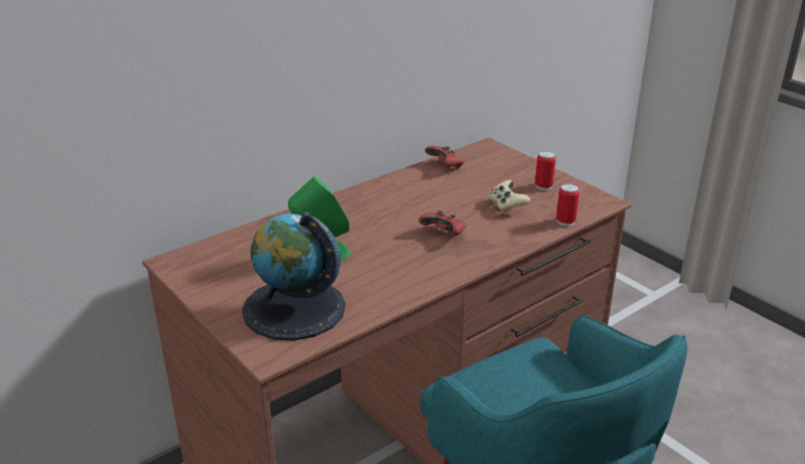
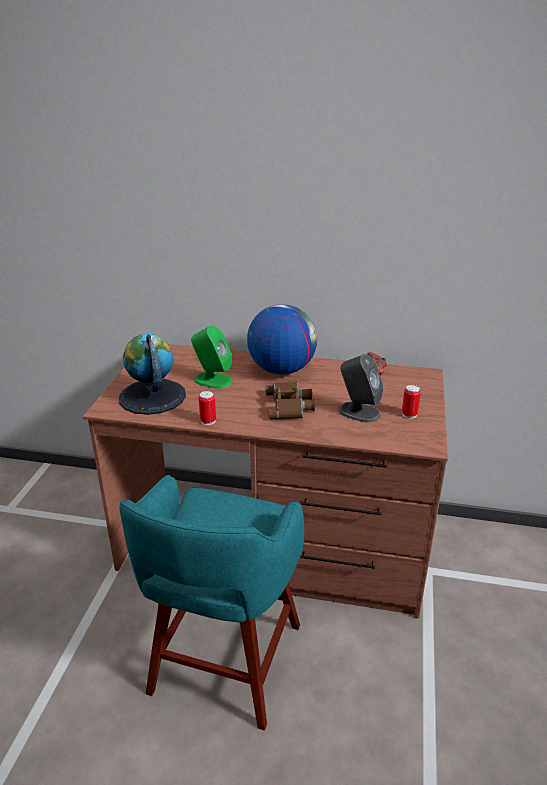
camera: 50 degrees right, 0 degrees up
(365, 207) = (281, 370): none -> globe
(444, 234) = (290, 405): red game controller -> brown binoculars
(506, 206) = (358, 412): beige game controller -> grey speaker
(565, 221) = (374, 441): can -> can (208, 421)

